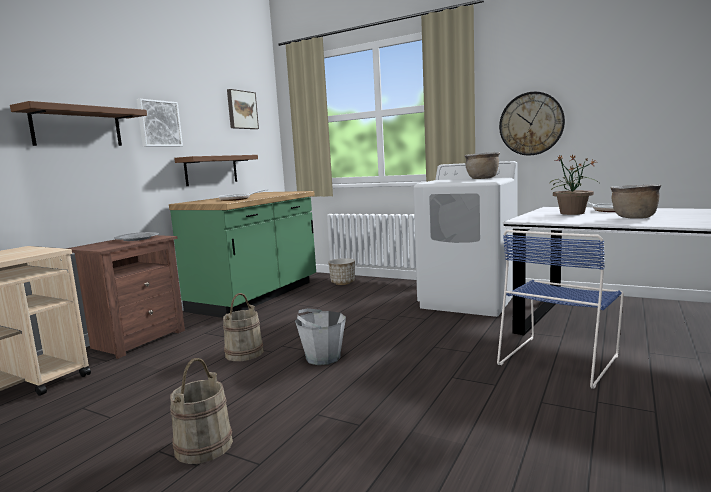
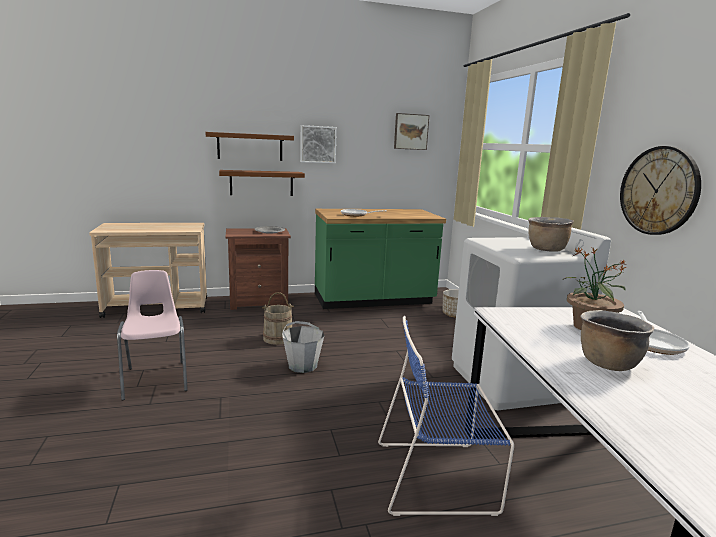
camera: 45 degrees right, 5 degrees up
(203, 446) = (156, 379): beige bucket -> pink chair
(211, 170) = (364, 184): brown shelf -> brown shelf (261, 183)

